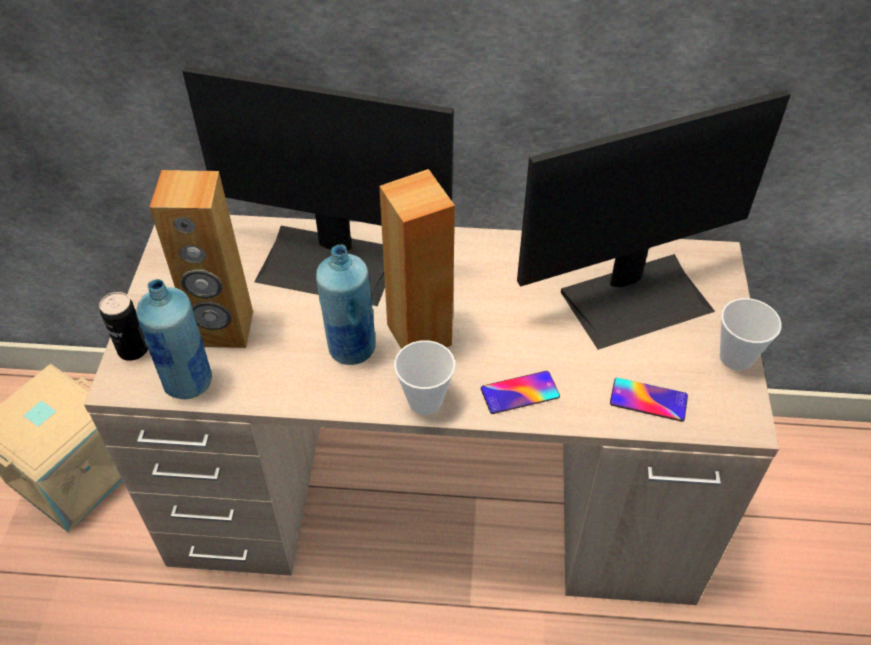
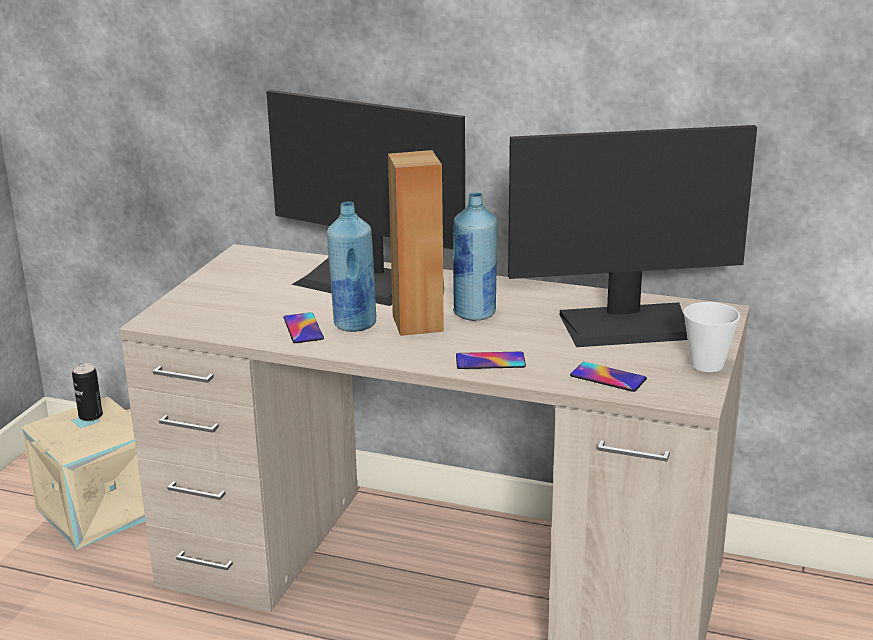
camera: 15 degrees right, 25 degrees down
(133, 349) = (173, 306): can -> can (90, 416)
(188, 382) = (208, 326): blue bottle -> blue bottle (474, 313)
(223, 329) = (252, 304): brown speaker -> none
(297, 367) = (303, 328): none -> phone
(425, 401) = (403, 356): cup -> none

